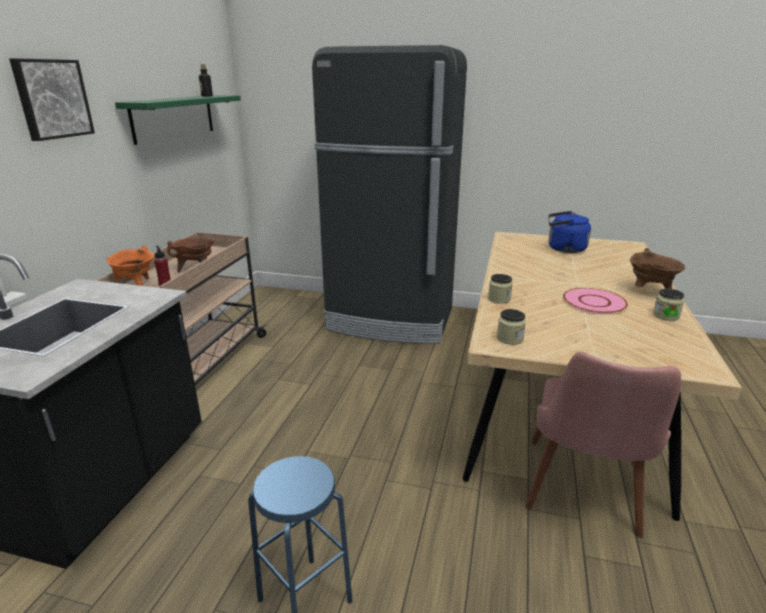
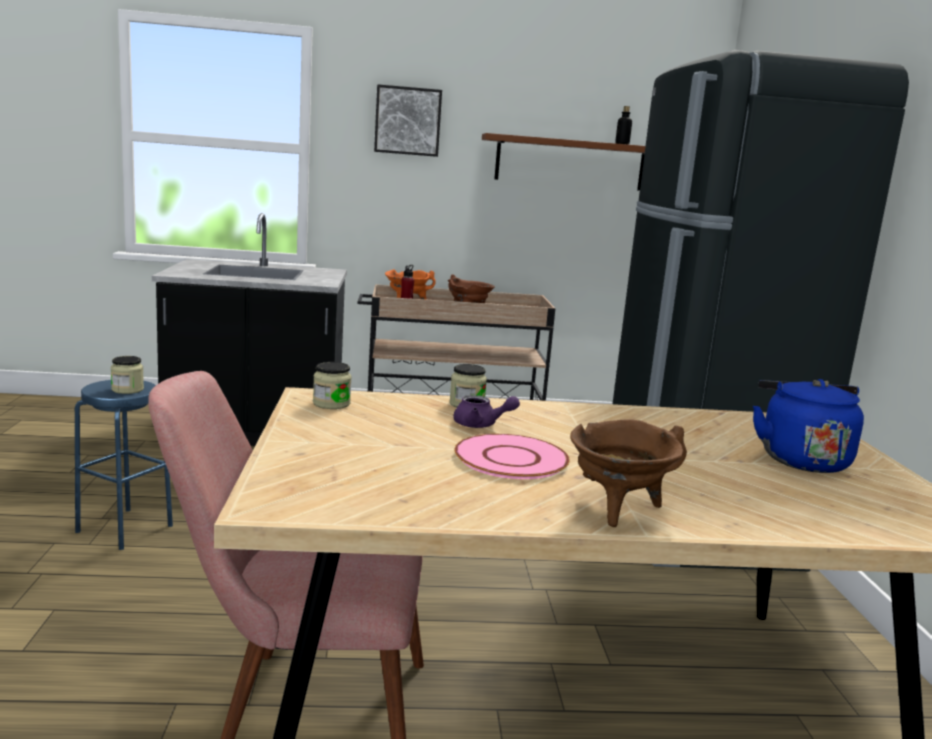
camera: 70 degrees right, 10 degrees down
(174, 117) = (570, 163): green shelf -> brown shelf
(540, 301) = (481, 425): none -> purple teapot
(666, 315) = (493, 507): jar -> jar (127, 389)

